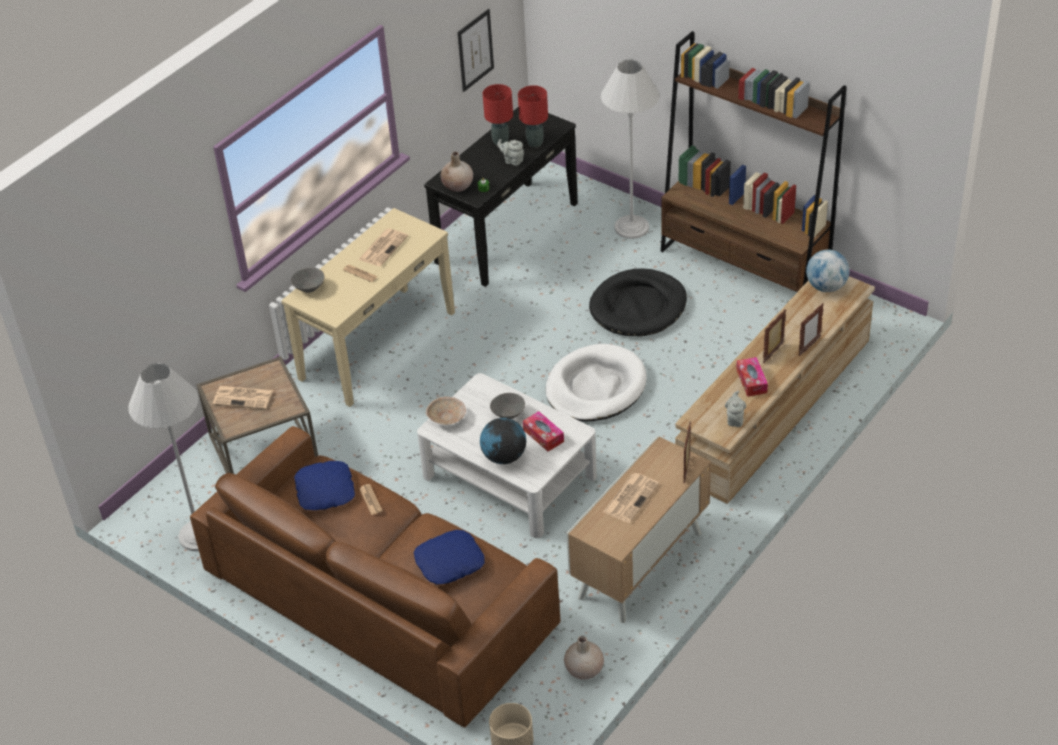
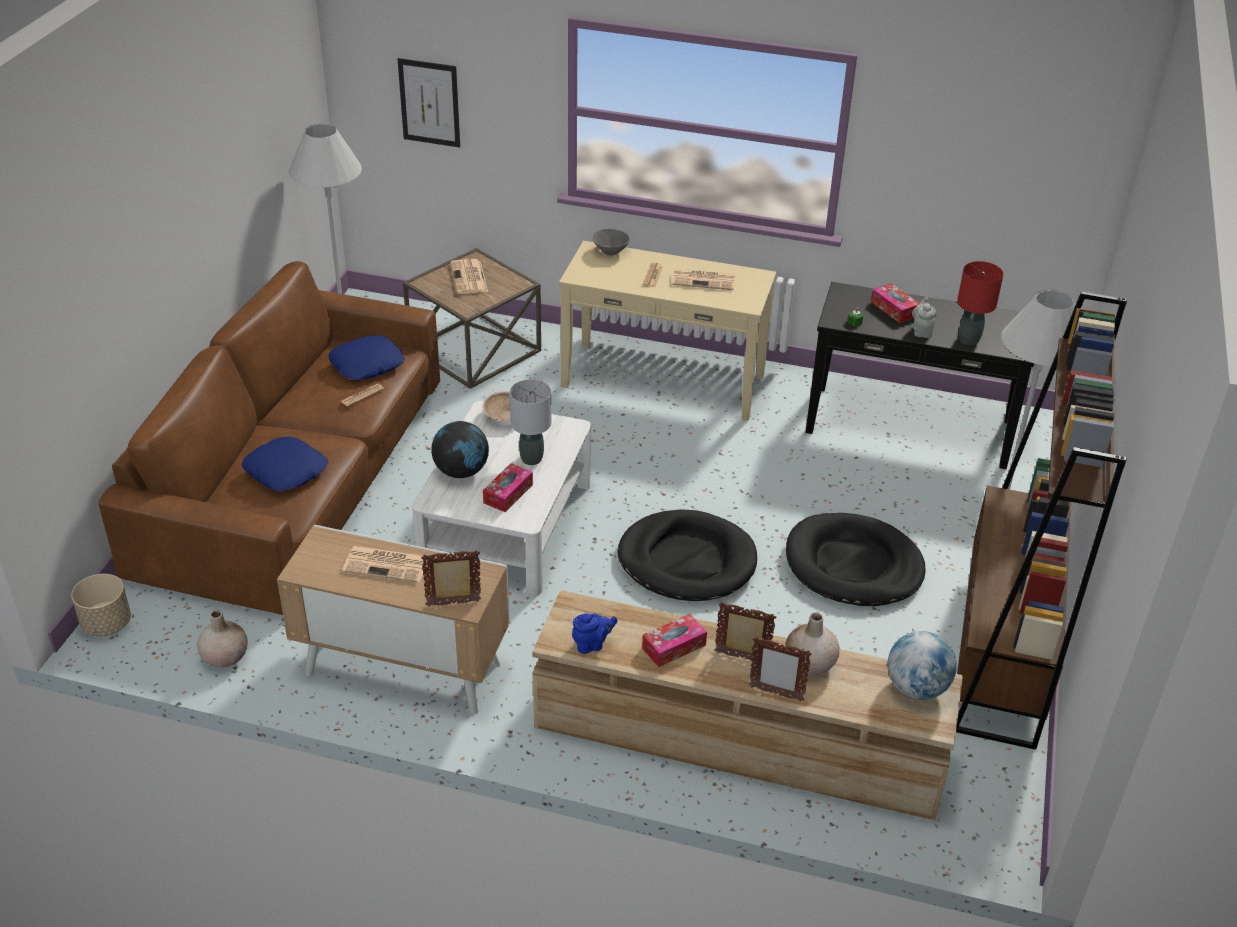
camera: 65 degrees right, 5 degrees down
(458, 186) = (845, 304): beige vase -> beige vase (809, 663)
(475, 50) = (1008, 202): picture -> picture (429, 103)
(478, 165) = (894, 309): none -> tissue box
(501, 142) = (950, 315): red table lamp -> none
(508, 414) = (531, 459): grey bowl -> grey table lamp
(595, 387) = (687, 560): white dog bed -> black dog bed
(735, 419) = (592, 645): grey teapot -> blue teapot

